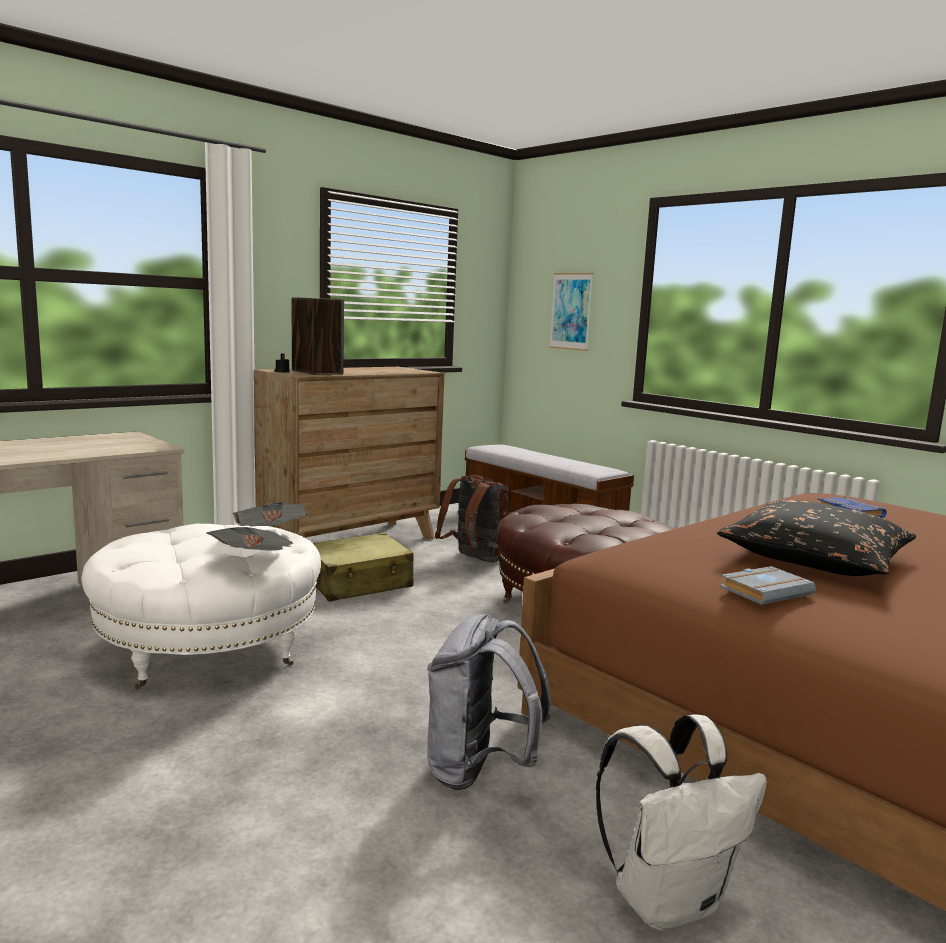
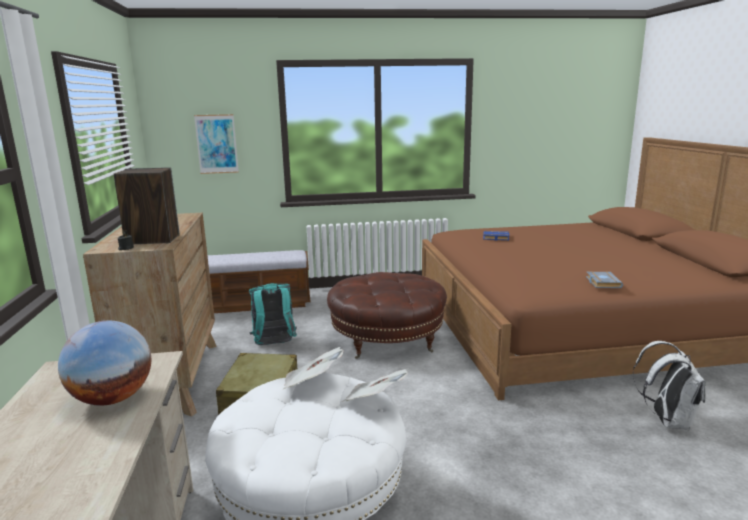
camera: 55 degrees left, 5 degrees up
(83, 449) = (112, 398): none -> globe
(473, 559) = (274, 345): brown backpack -> turquoise backpack
(479, 771) = (552, 432): grey backpack -> none
(815, 558) = (561, 262): black pillow -> none

